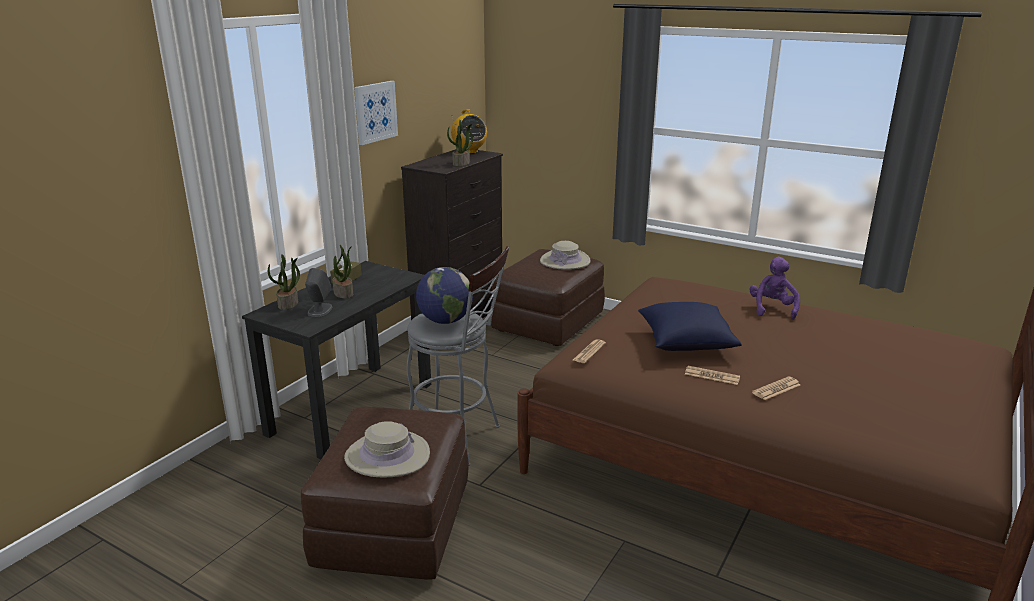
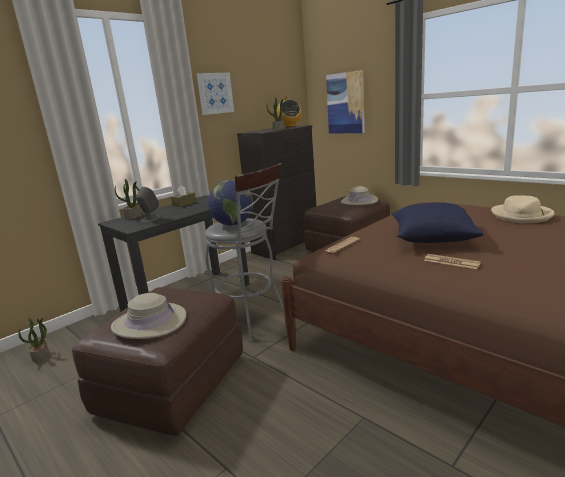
camera: 15 degrees right, 5 degrees down
(344, 293) = (175, 210): potted plant -> potted plant (41, 356)
(545, 120) = (345, 103): none -> picture
(772, 309) = (521, 216): purple plush toy -> beige hat
(776, 389) = (519, 273): newspaper -> none

